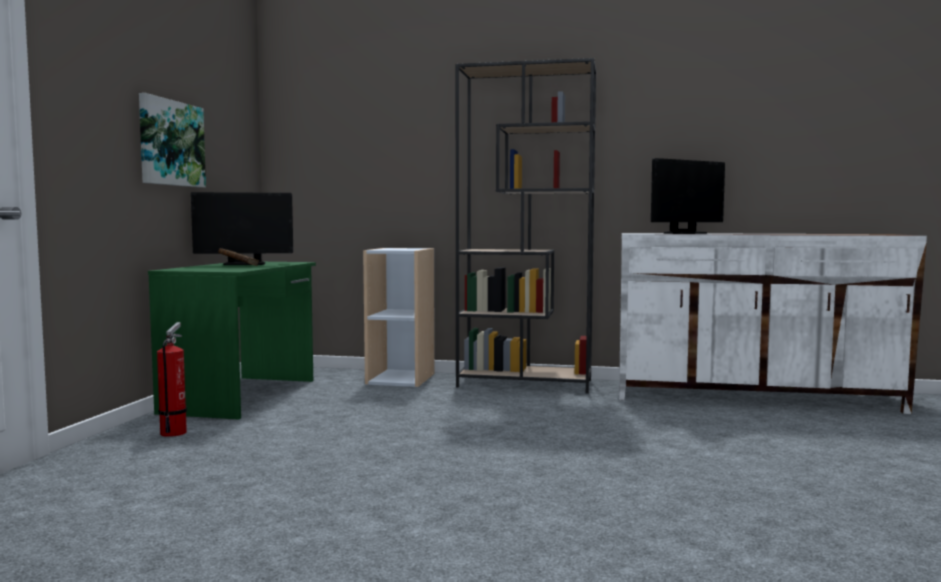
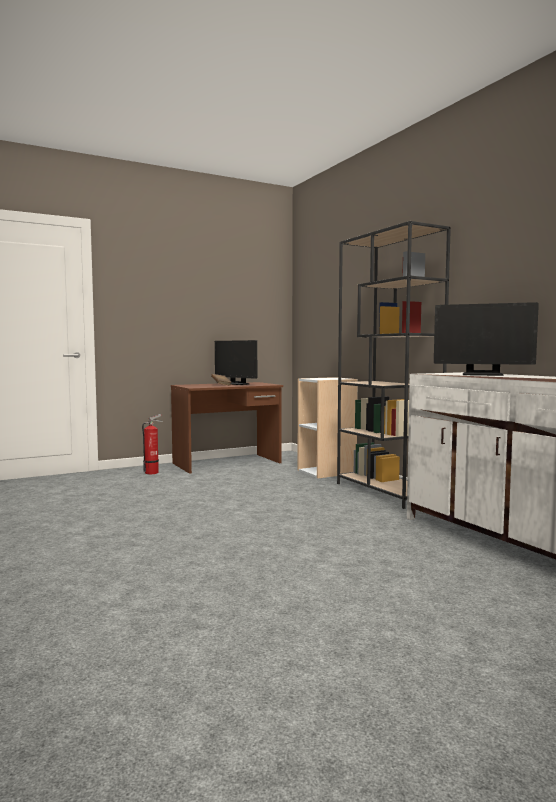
camera: 50 degrees right, 0 degrees up
(170, 143) = (198, 313): picture -> none
(243, 396) = (227, 463): green desk -> brown desk

